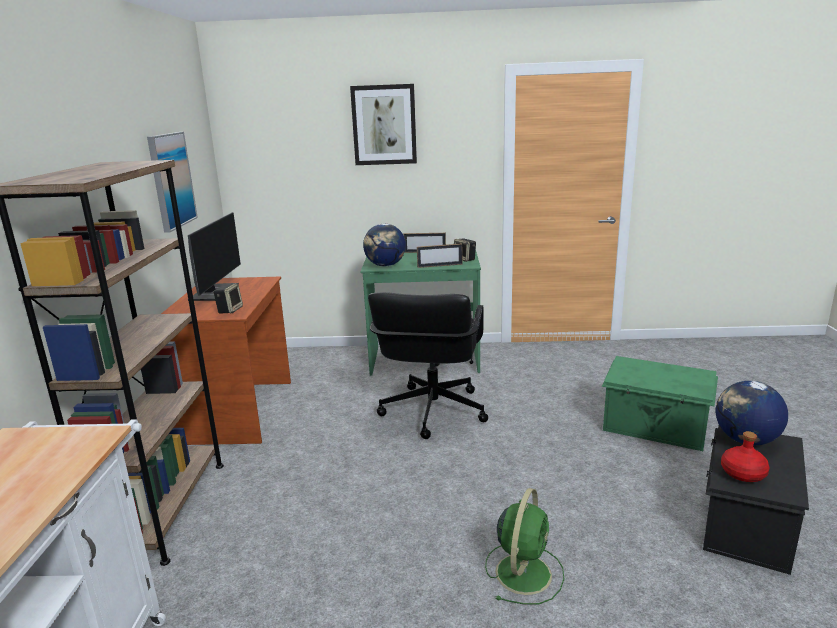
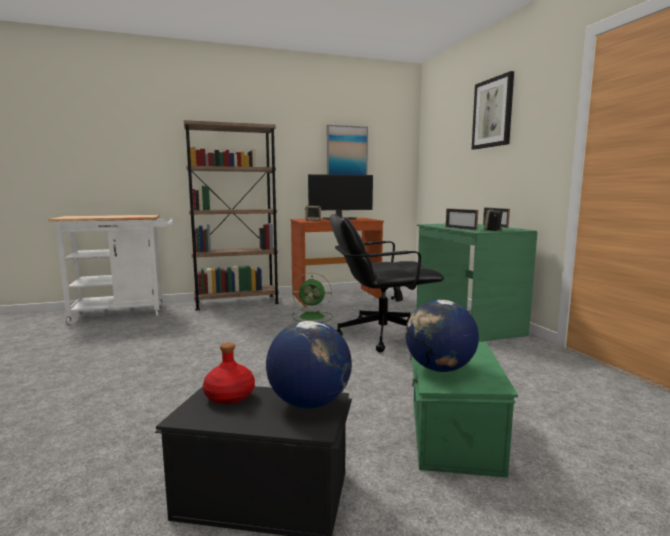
camera: 70 degrees right, 10 degrees down
(385, 265) = (438, 225): globe -> globe (439, 369)
(524, 571) = (184, 382): green fan -> green fan (313, 317)

